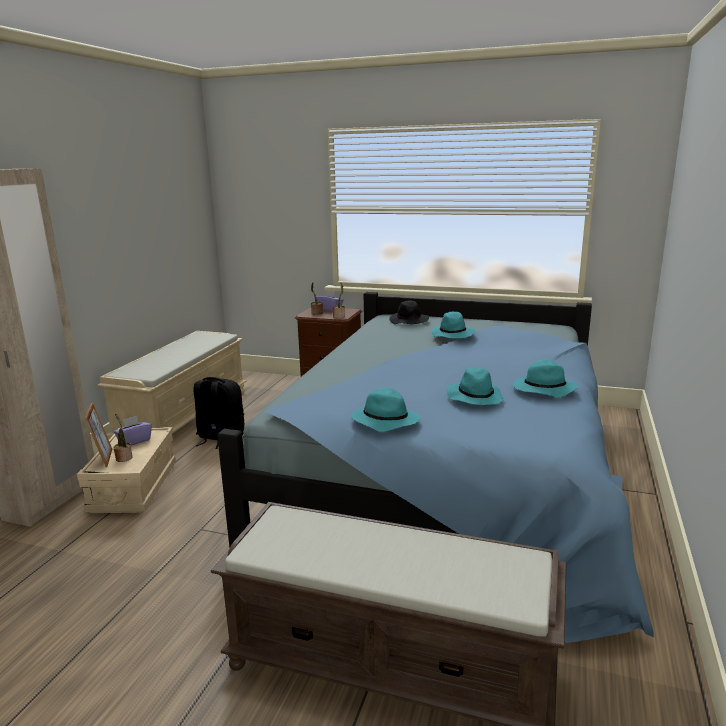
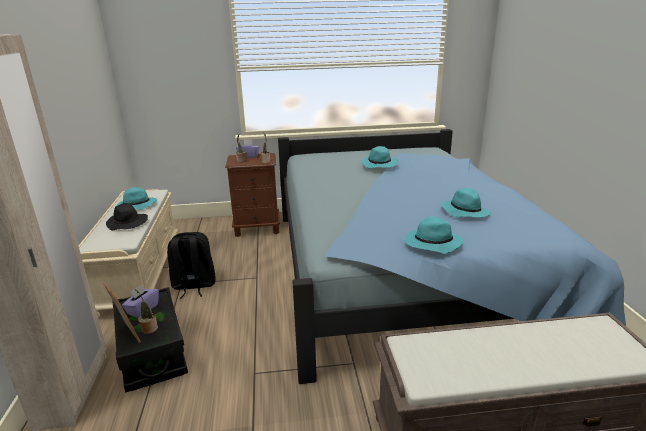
camera: 25 degrees left, 5 degrees up
(134, 487) = (152, 353): beige storage box -> black storage box
(409, 321) = (328, 158): black hat -> black hat (128, 223)
(543, 390) = (498, 197): turquoise hat -> turquoise hat (136, 206)

